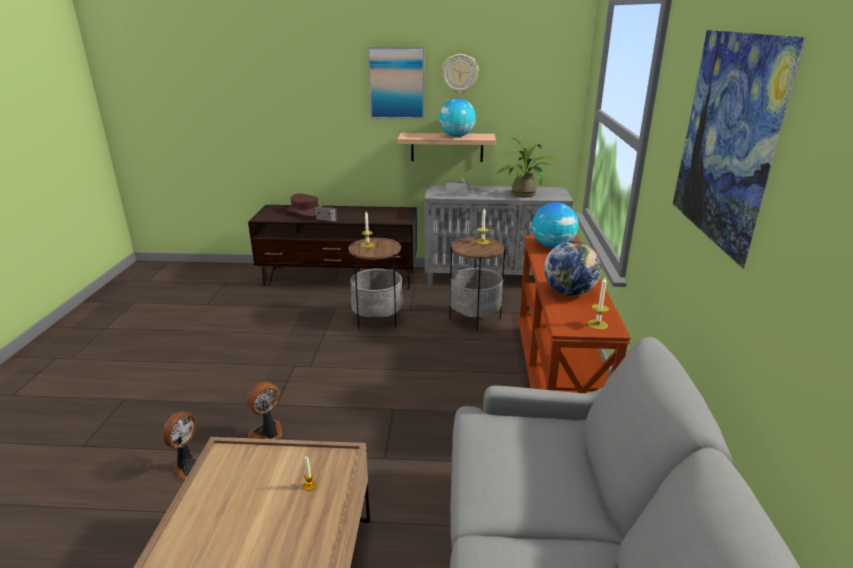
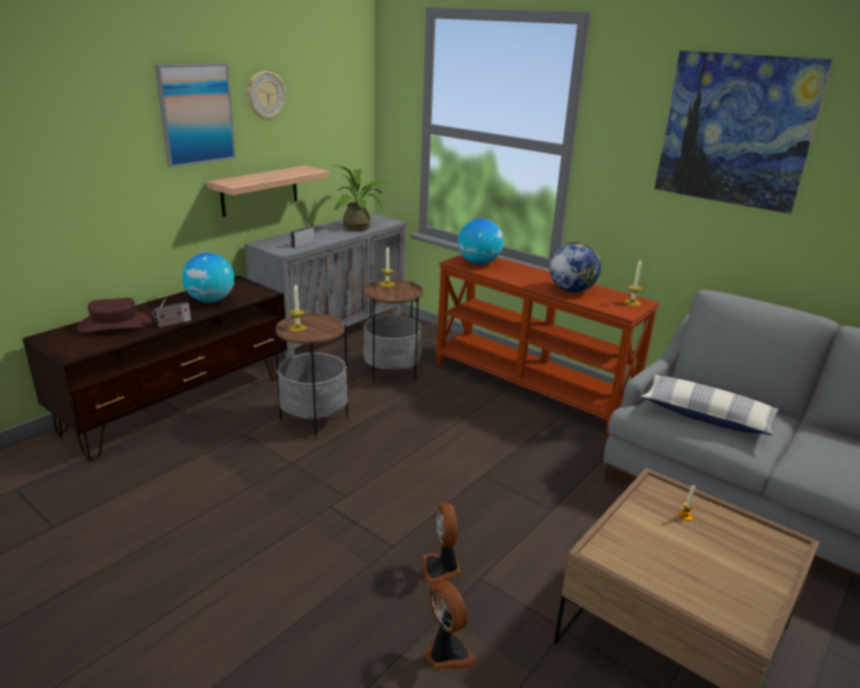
camera: 55 degrees left, 0 degrees up
(457, 136) = (282, 174): globe -> globe (211, 300)
(508, 455) = (706, 415): none -> pillow

